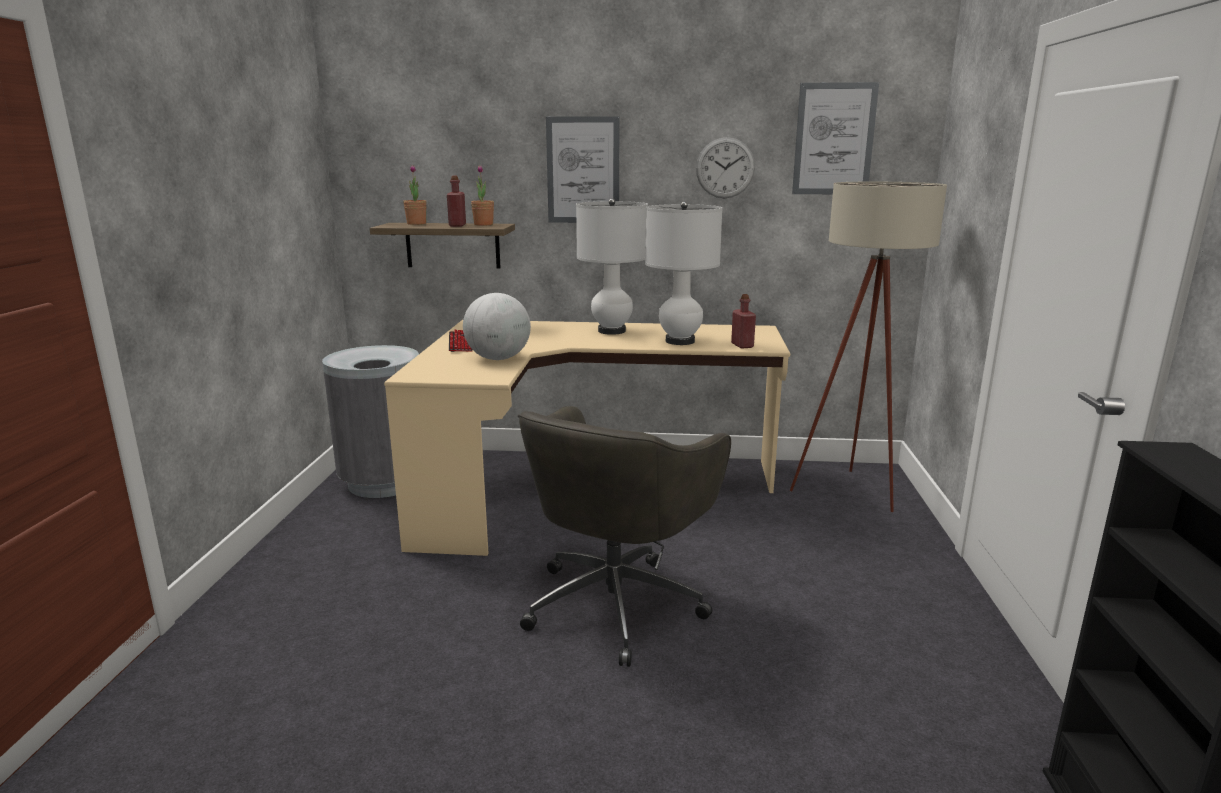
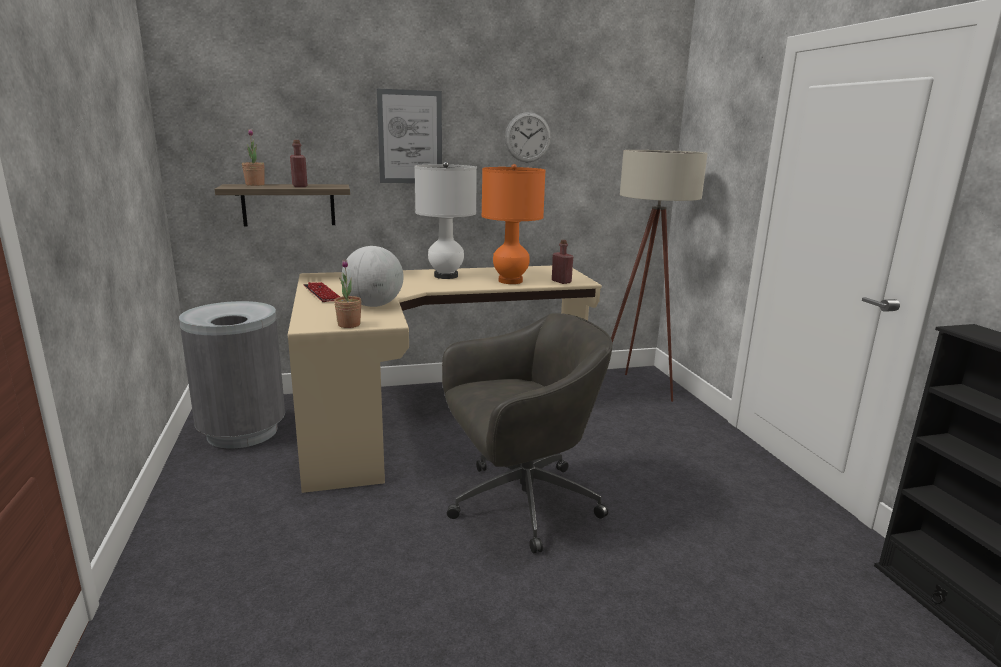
camera: 20 degrees left, 0 degrees up
(483, 224) = (322, 185): potted plant -> potted plant (349, 325)
(617, 602) = (520, 503): grey office chair -> grey office chair turned 120 degrees counterclockwise
(680, 341) = (510, 281): white table lamp -> orange table lamp
(834, 139) = (608, 116): picture -> none

